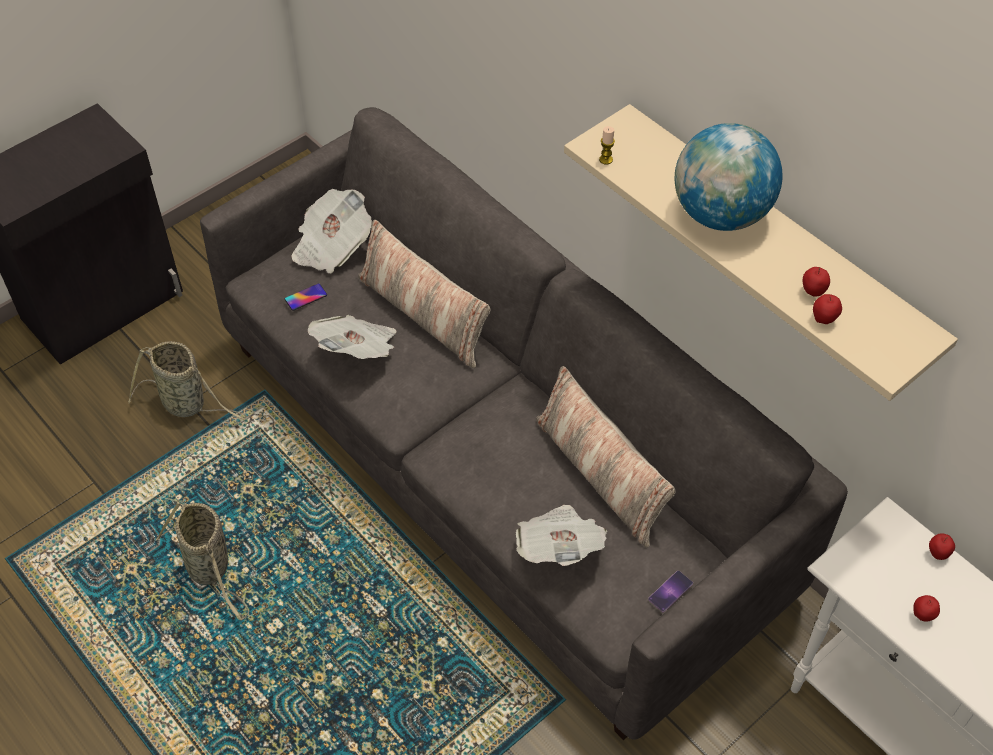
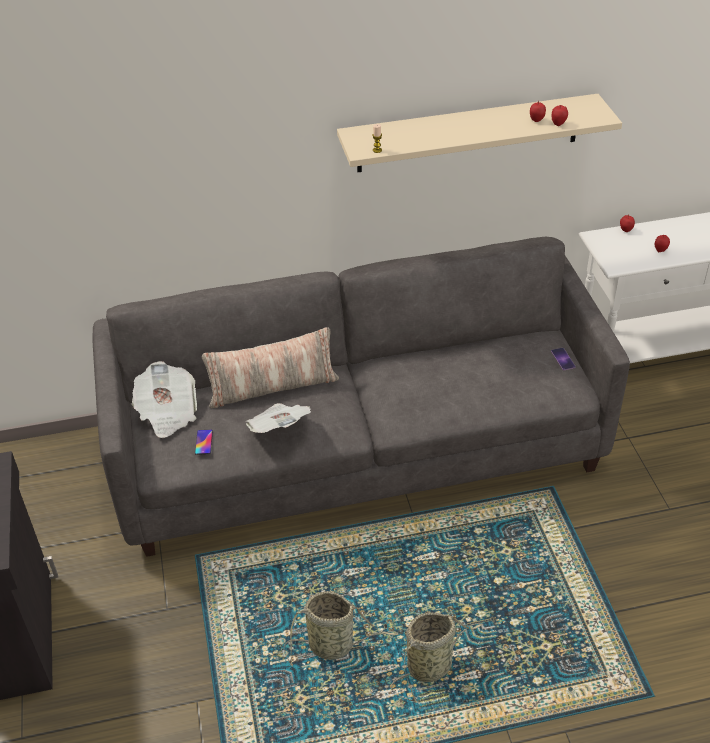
camera: 60 degrees left, 10 degrees down
(187, 404) = (168, 610): basket -> basket (432, 665)
(559, 547) = (505, 391): newspaper -> none
(601, 475) = (463, 355): pillow -> none
(720, 214) = (455, 128): globe -> none

